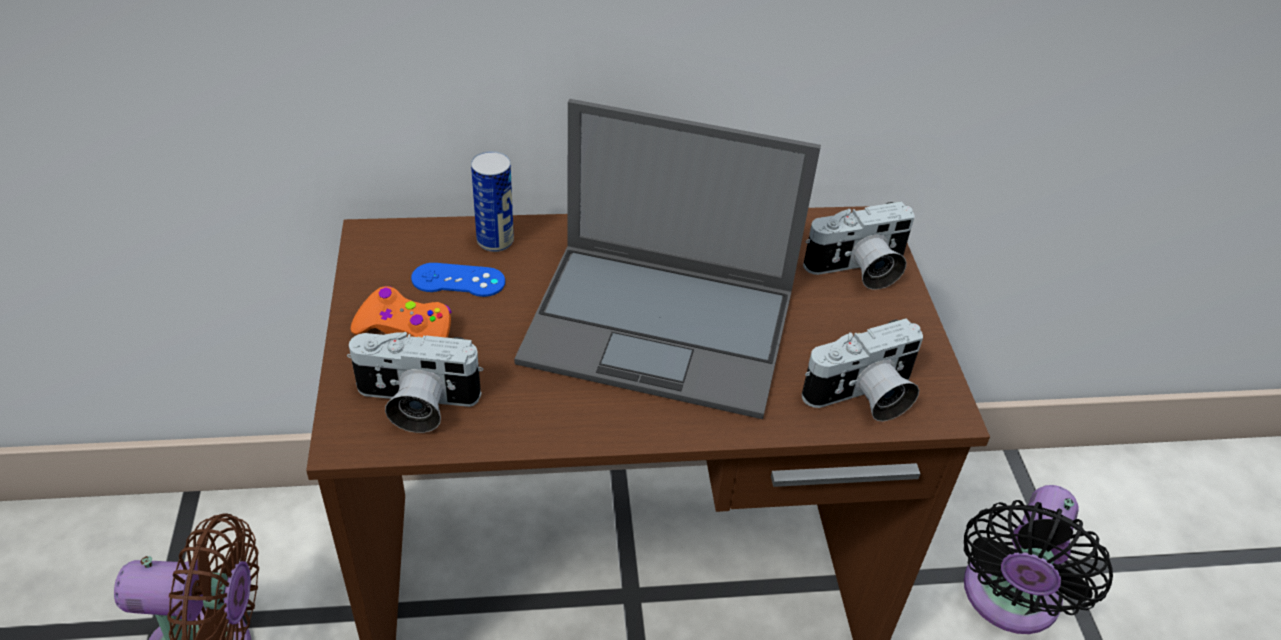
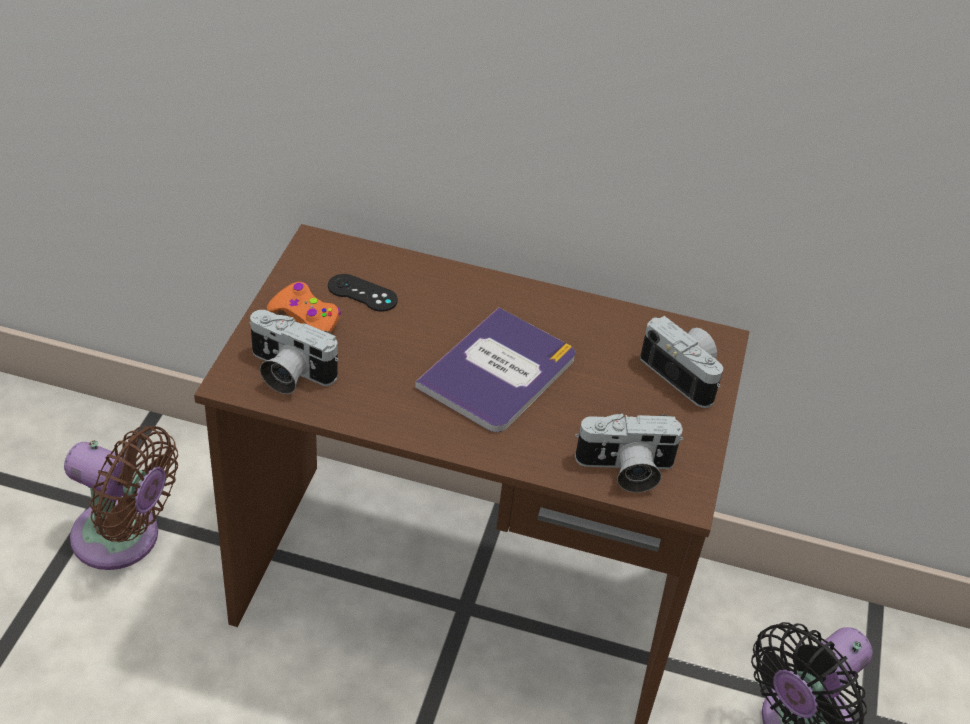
camera: 20 degrees right, 0 degrees up
(458, 280) = (362, 293): blue game controller -> black game controller
(495, 241) = (405, 271): can -> none
(662, 327) = (498, 372): laptop -> book
(858, 270) = (685, 374): camera -> camera turned 135 degrees counterclockwise

